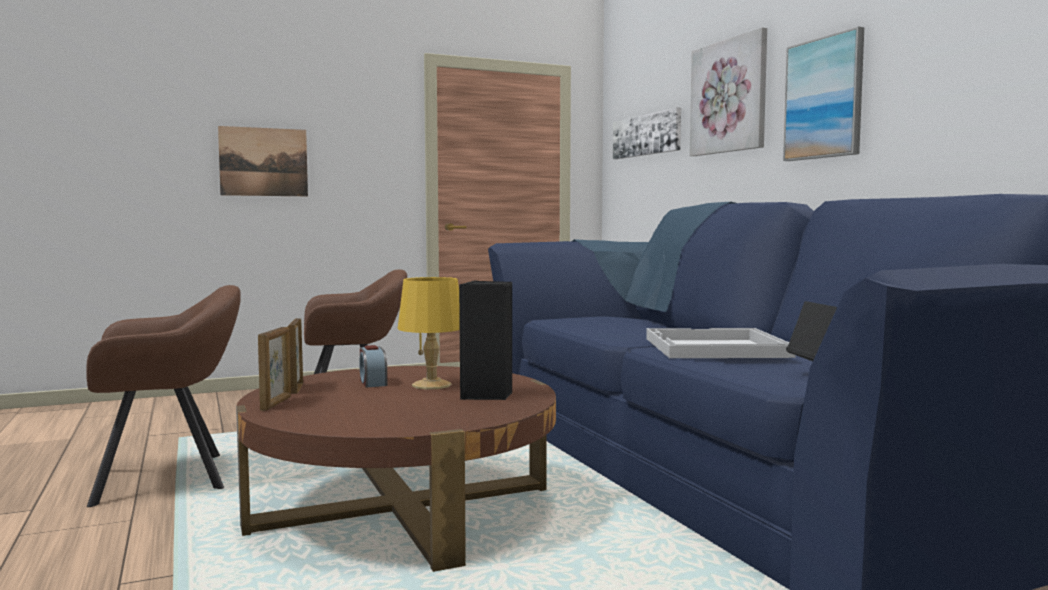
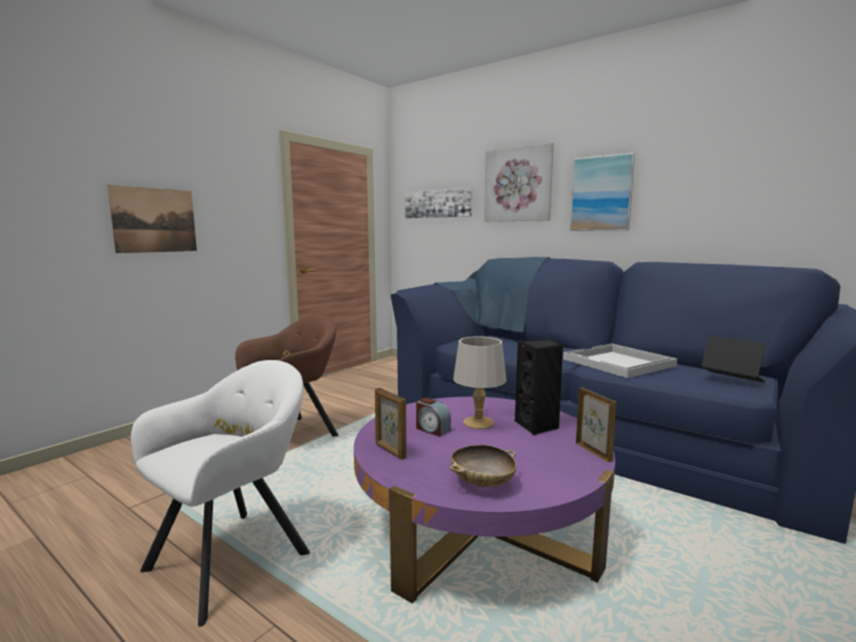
camera: 30 degrees left, 5 degrees up
(169, 479) = (236, 557): brown armchair -> white armchair
(276, 403) = (419, 476): picture frame -> picture frame (593, 452)
(316, 415) = (482, 483): none -> beige bowl
(402, 508) = (478, 525): brown coffee table -> purple coffee table
(432, 385) = (479, 423): yellow table lamp -> grey table lamp

